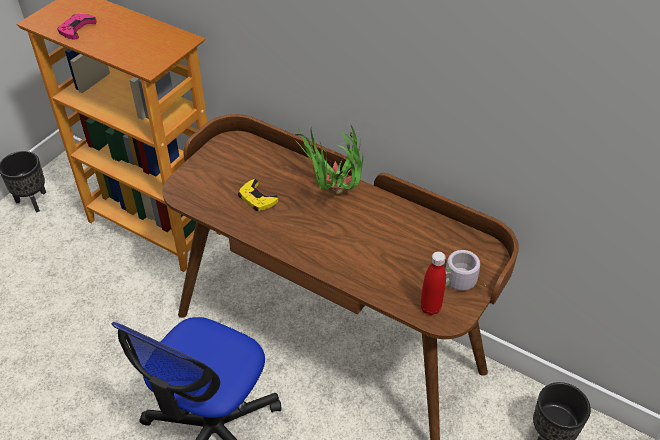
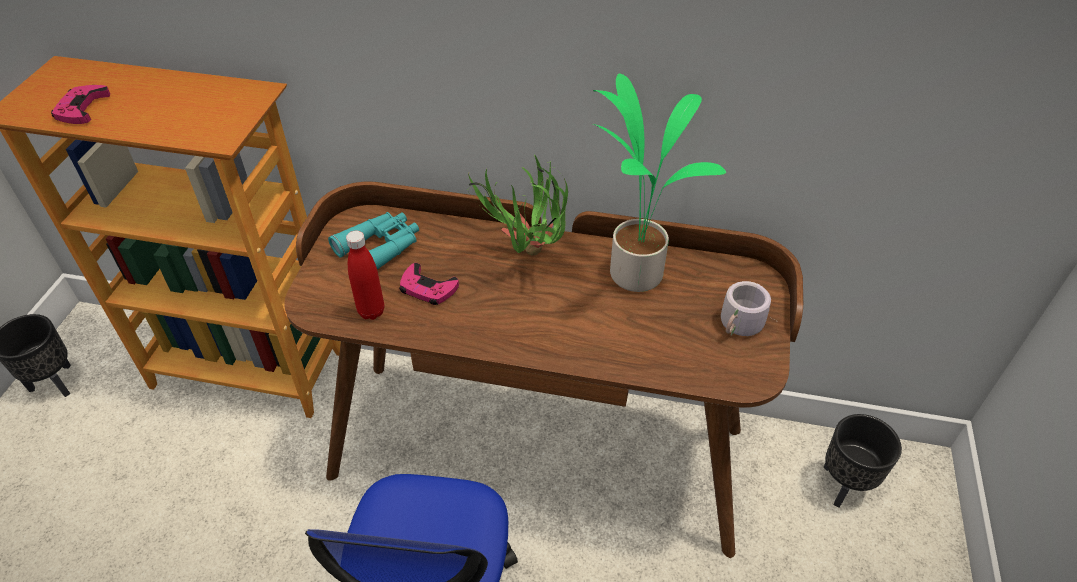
camera: 20 degrees left, 0 degrees up
(239, 163) = (380, 248): none -> turquoise binoculars
(257, 198) = (427, 288): yellow game controller -> pink game controller
(403, 224) = (635, 272): none -> potted plant
(430, 308) = (726, 370): red bottle -> red bottle (371, 311)

